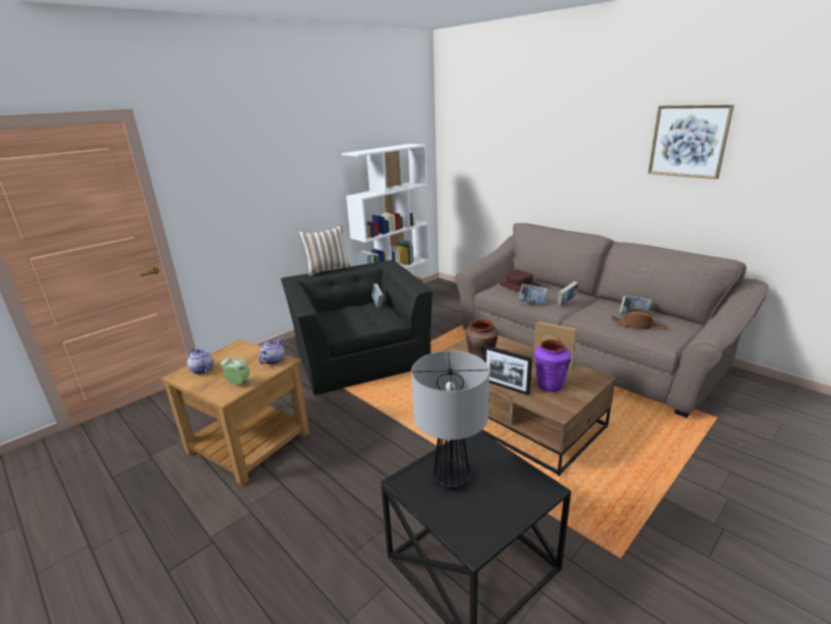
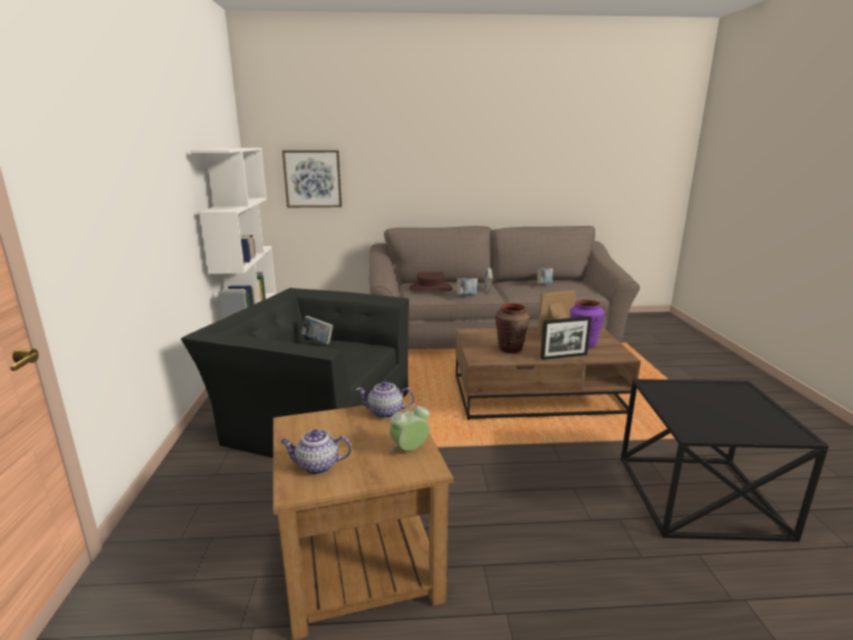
camera: 50 degrees left, 5 degrees down
(273, 360) = (385, 413): teapot -> teapot turned 60 degrees counterclockwise
(327, 269) = (231, 313): pillow -> none
(451, 479) = (701, 413): table lamp -> none
(638, 325) = (559, 289): brown hat -> none
(688, 141) = (531, 138): picture -> picture (312, 179)

